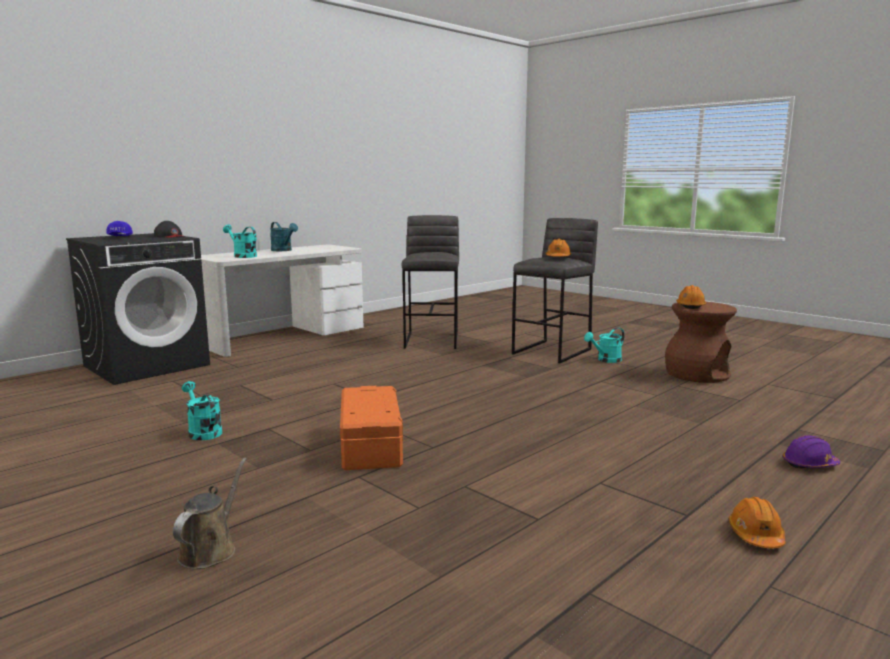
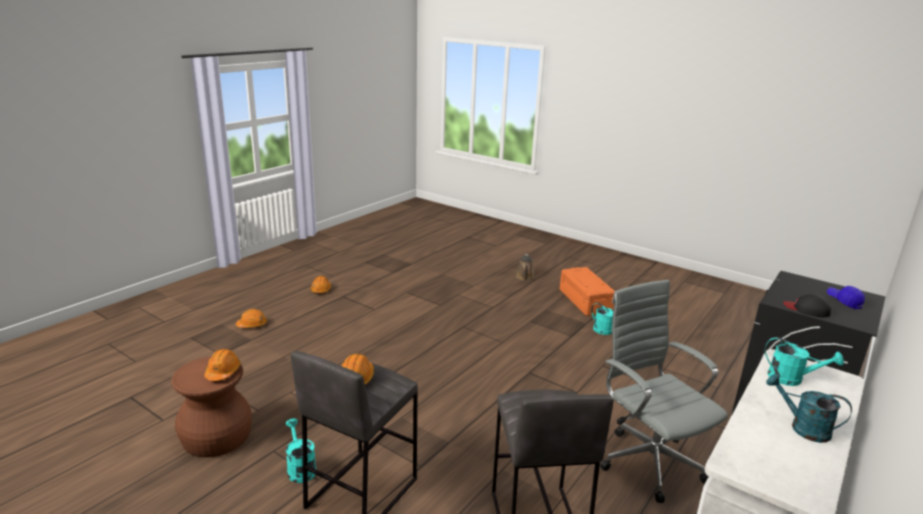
camera: 170 degrees right, 10 degrees up
(322, 353) = (647, 460): none -> grey office chair
(369, 445) = (500, 326): orange storage box -> orange storage box (585, 301)
(606, 360) = (300, 468): turquoise watering can -> turquoise watering can turned 75 degrees counterclockwise
(809, 464) = (252, 325): purple hard hat -> orange hard hat

